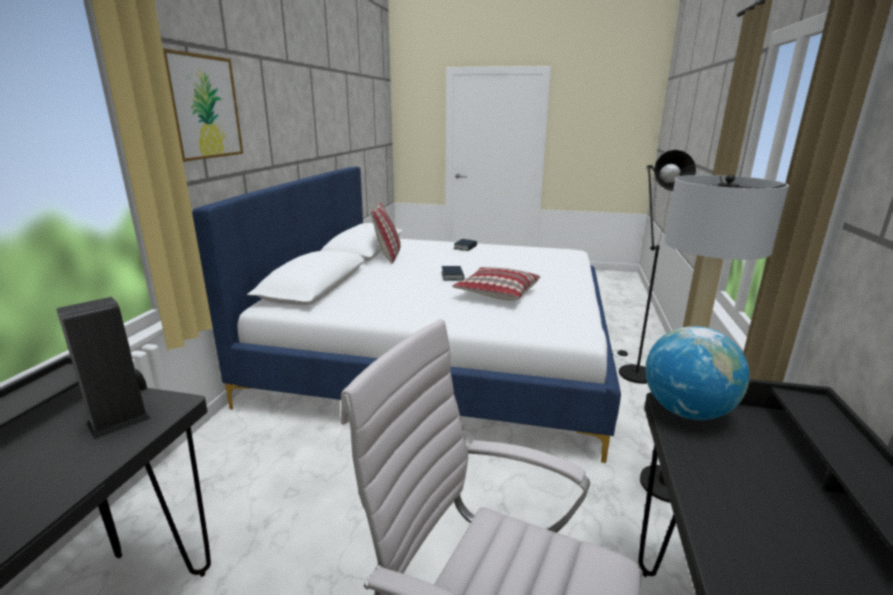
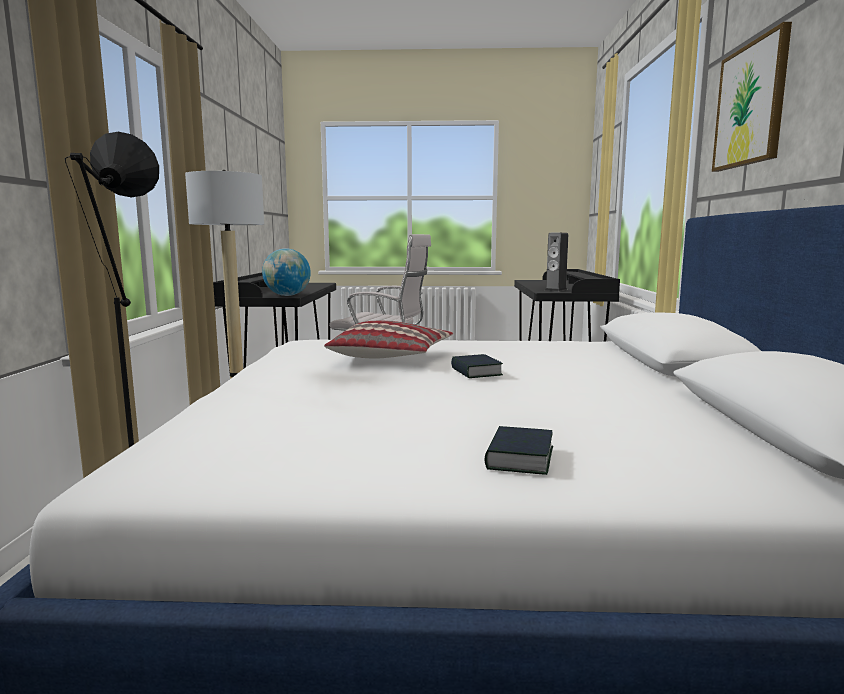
camera: 170 degrees right, 10 degrees down
(388, 256) = (688, 412): pillow -> none

